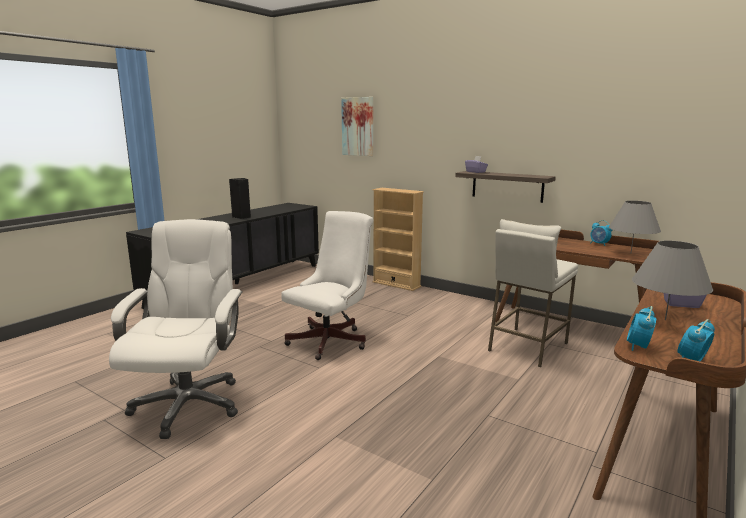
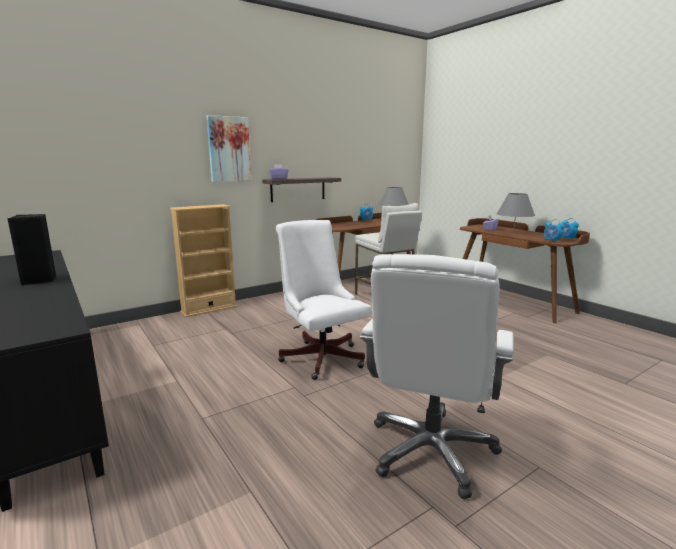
camera: 70 degrees left, 0 degrees up
(188, 404) = (431, 451): white office chair -> white office chair turned 90 degrees counterclockwise
(358, 126) = (120, 135): picture -> picture (229, 149)

